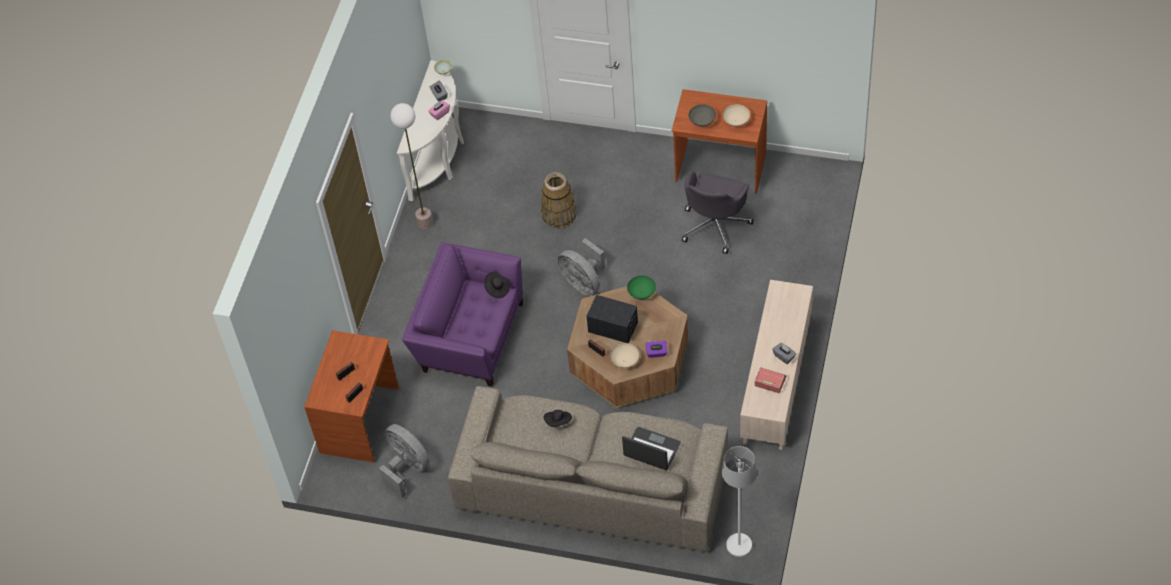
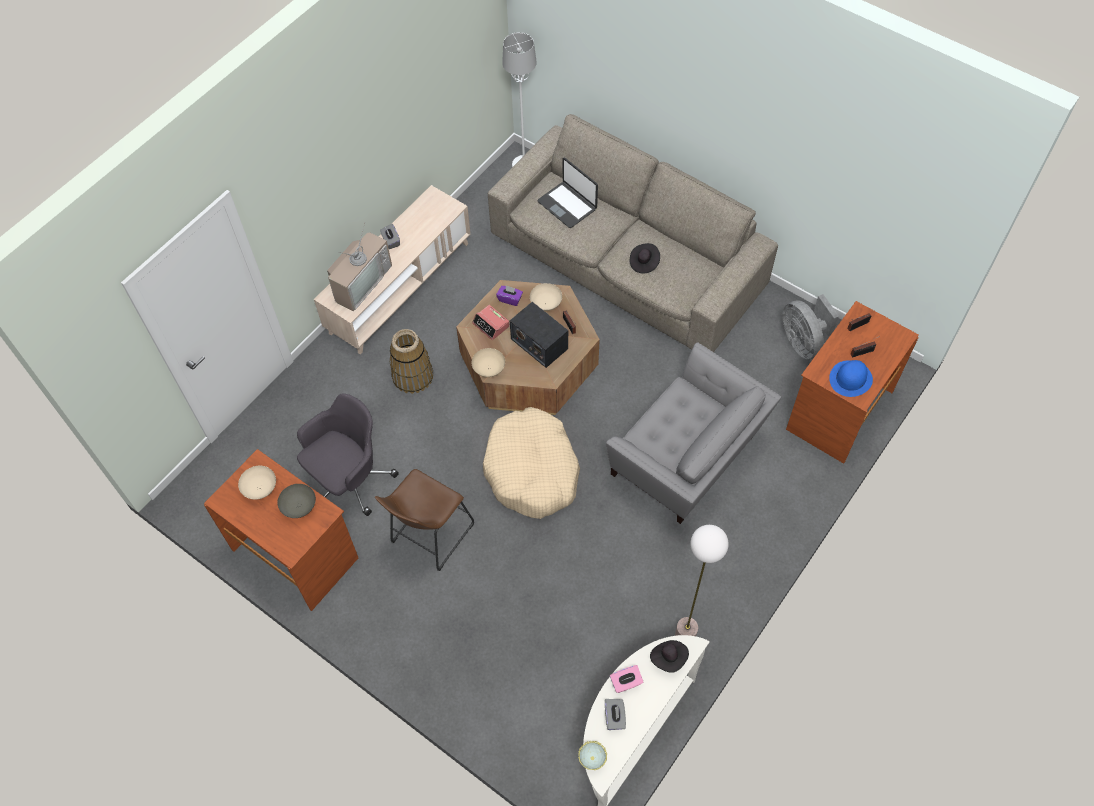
camera: 160 degrees left, 5 degrees up
(349, 350) = (850, 378): none -> blue hat
(469, 335) = (686, 459): purple armchair -> grey armchair
(497, 288) = (643, 443): black hat -> black hat (669, 658)
(559, 214) = (516, 573): basket -> basket (412, 376)
(583, 282) = (532, 470): grey fan -> beige dog bed
(633, 213) = (429, 536): none -> brown stool
(641, 293) = (489, 368): green bowl -> beige bowl
(770, 381) = (420, 224): alarm clock -> alarm clock (491, 325)
(785, 314) = (360, 281): none -> television

